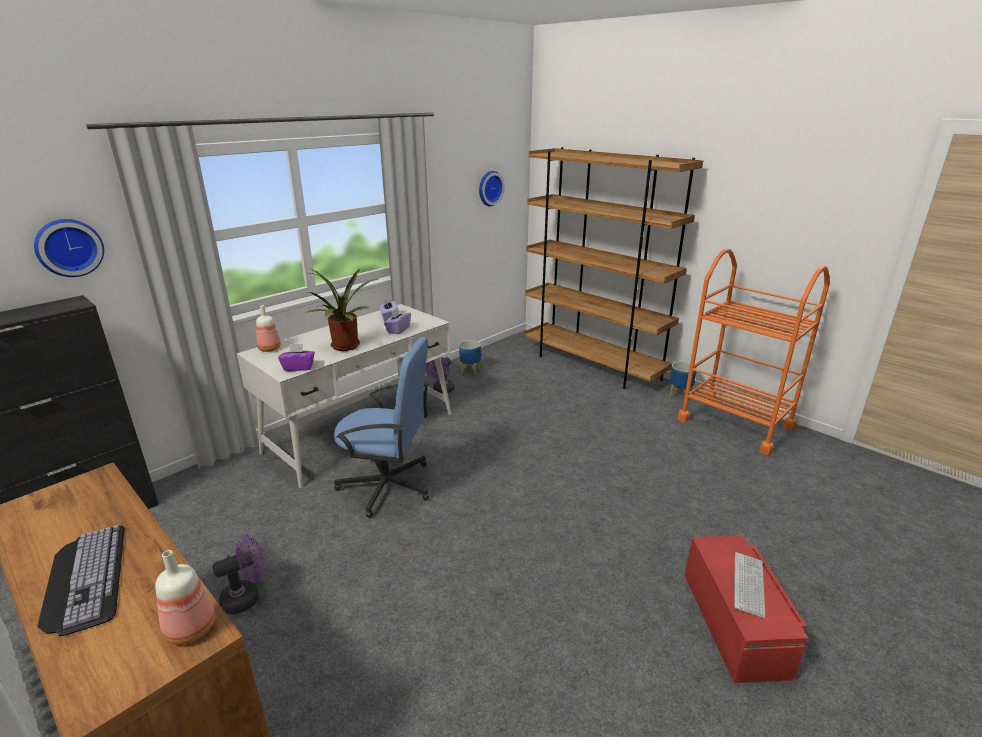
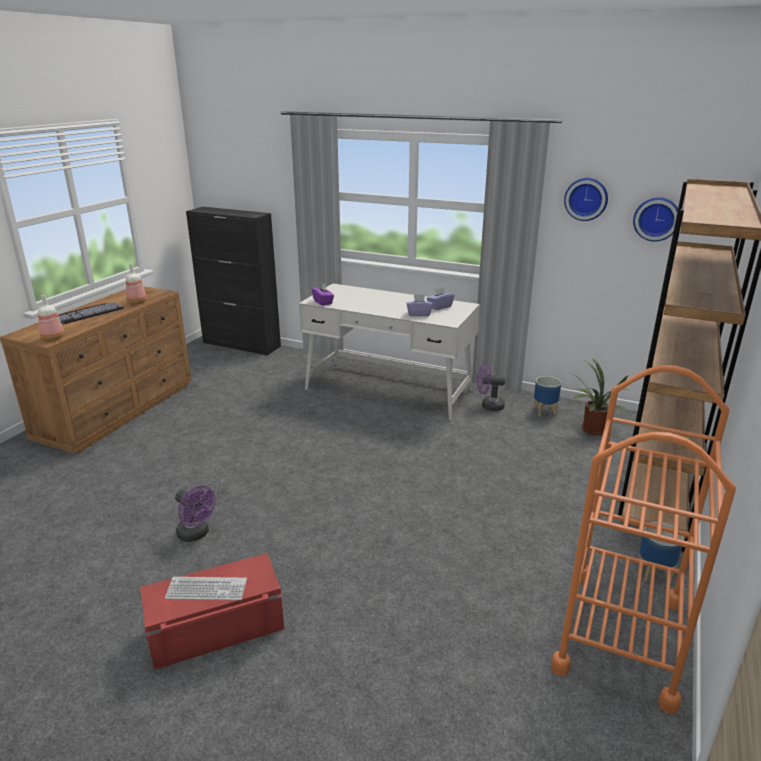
camera: 70 degrees right, 0 degrees up
(68, 247) = (271, 183): wall clock -> wall clock (586, 198)
(247, 597) = (199, 405): purple fan -> purple fan (196, 534)
(269, 349) = (345, 288): bottle -> bottle (136, 302)
(345, 347) = (367, 306): potted plant -> potted plant (591, 430)
(388, 486) = (324, 419): blue office chair -> none

